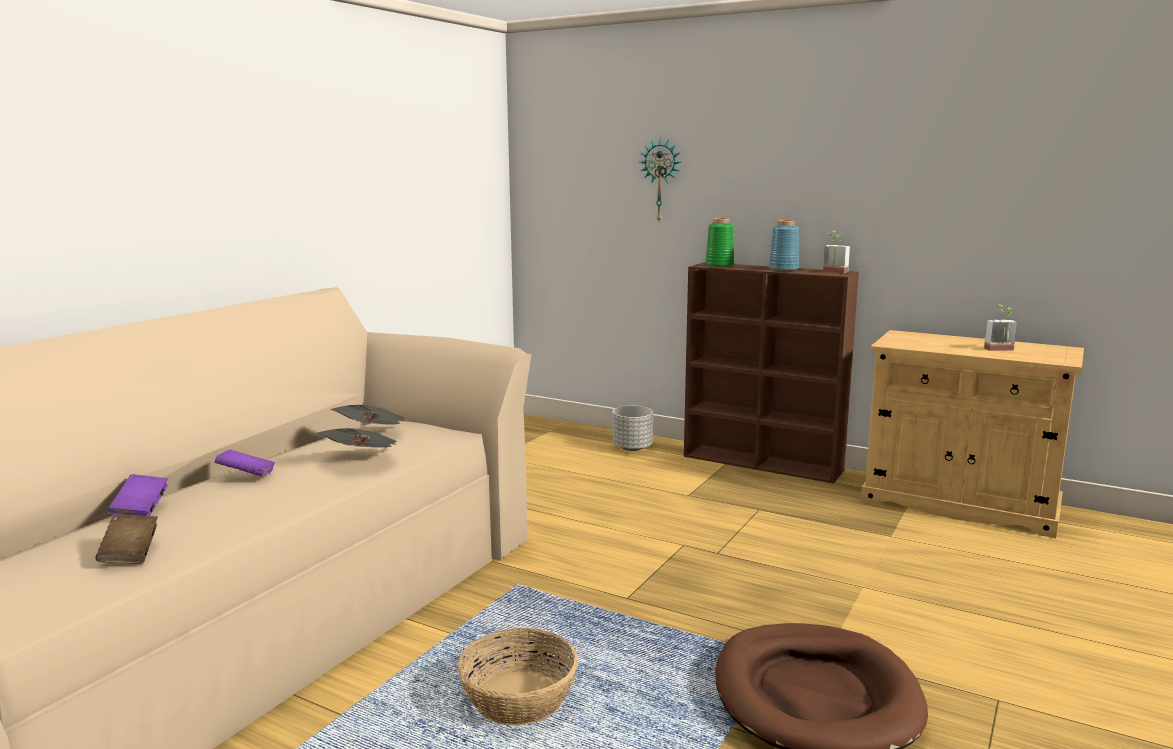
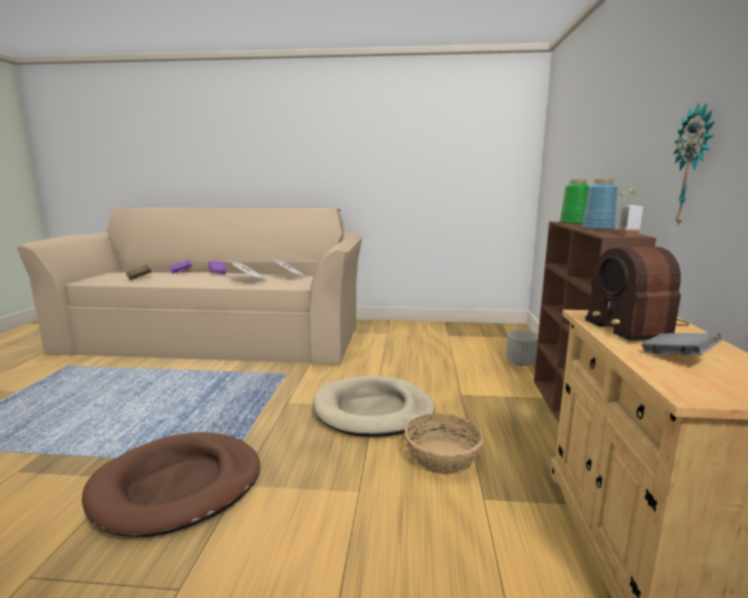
camera: 65 degrees right, 0 degrees up
(520, 698) = (172, 398): basket -> basket (443, 457)
(661, 180) = (583, 150): wall clock -> wall clock (693, 166)
(693, 547) = (373, 411): none -> beige dog bed
(928, 342) = (633, 326): none -> radio
(1001, 350) = (677, 358): potted plant -> grey book

